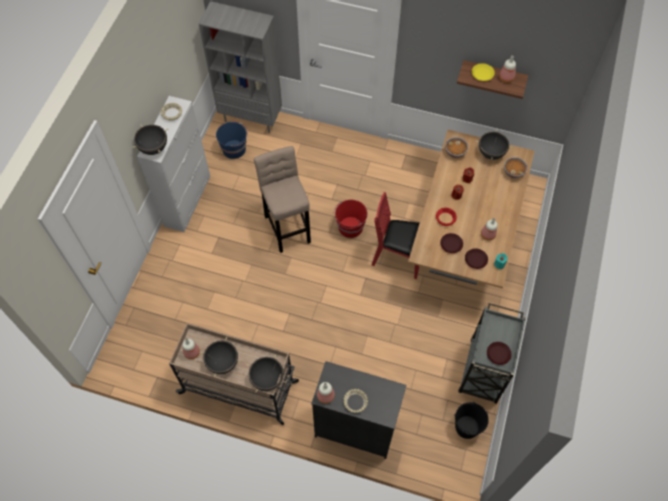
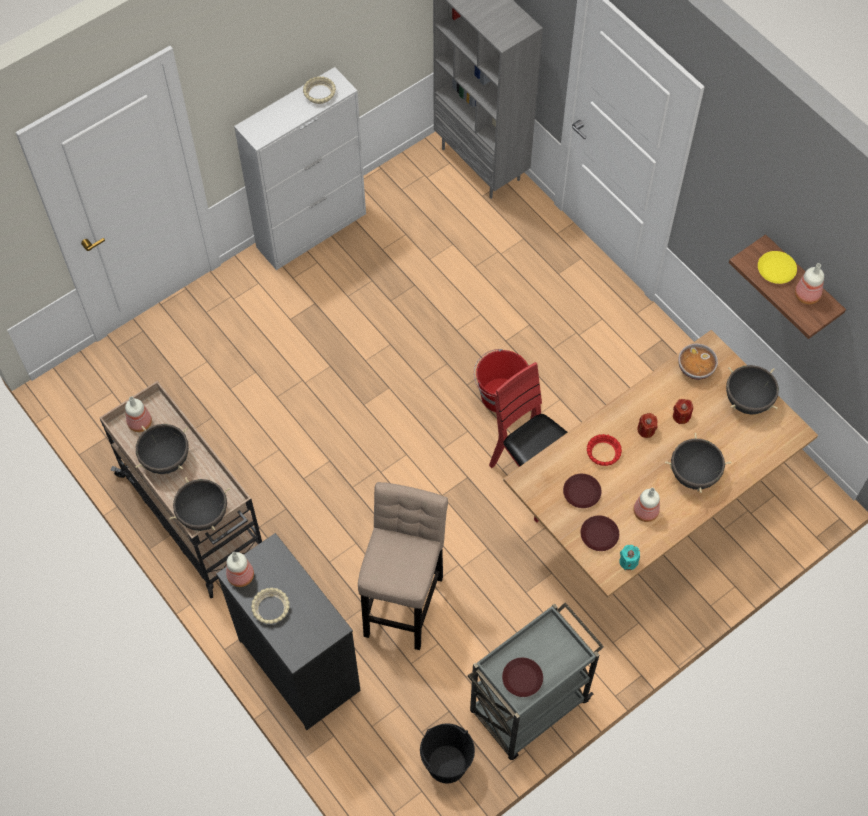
camera: 35 degrees right, 0 degrees up
(153, 148) = (262, 126): black cooking pot -> black cooking pot (694, 474)
(234, 149) = (426, 195): blue bucket -> none
(287, 226) = (416, 342): beige stool -> beige stool (404, 600)
(513, 172) = (759, 447): bowl -> none

